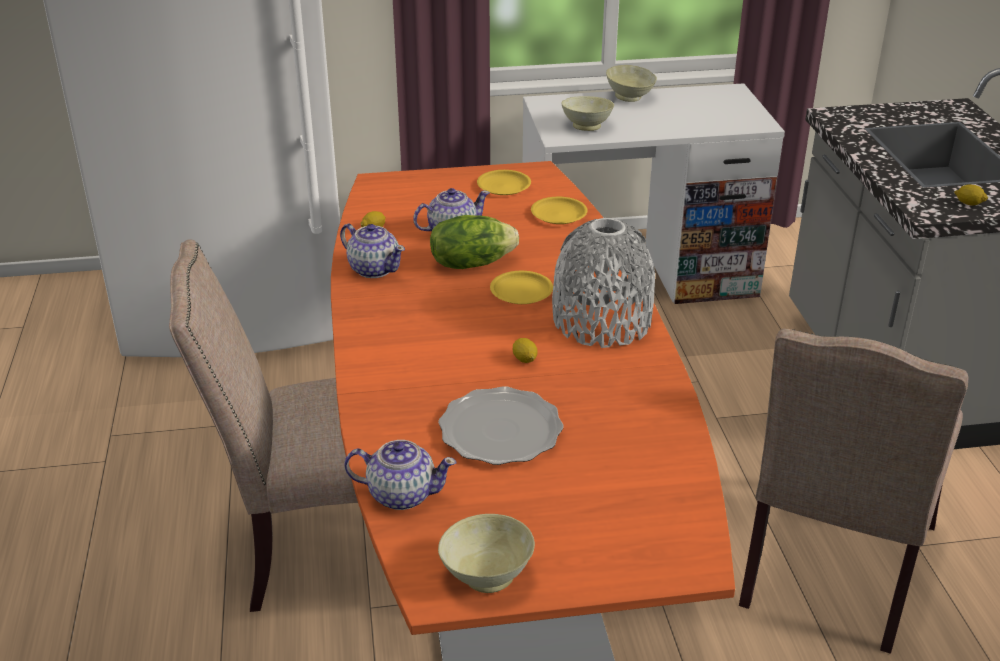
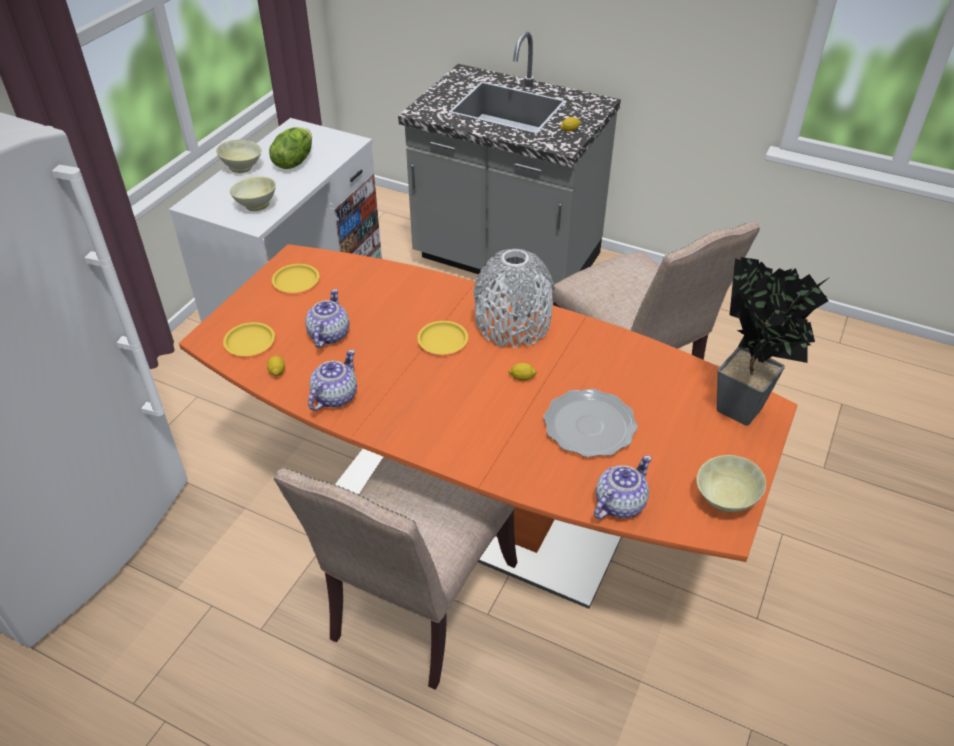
camera: 55 degrees left, 10 degrees up
(374, 269) = (334, 397): teapot -> teapot turned 45 degrees counterclockwise
(471, 263) = (381, 346): lettuce -> lettuce (293, 161)
(558, 214) = (365, 277): yellow plate -> yellow plate (250, 342)
(656, 544) = (744, 414): none -> potted plant

